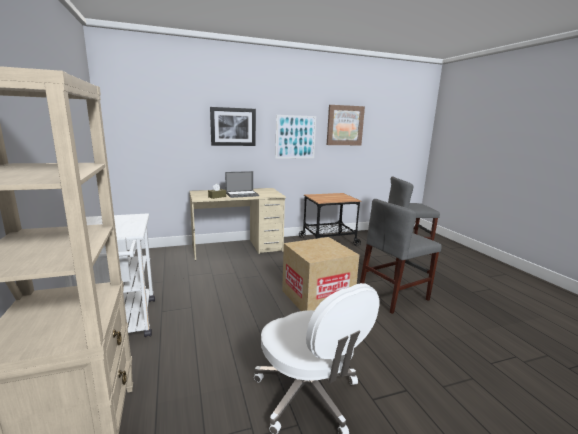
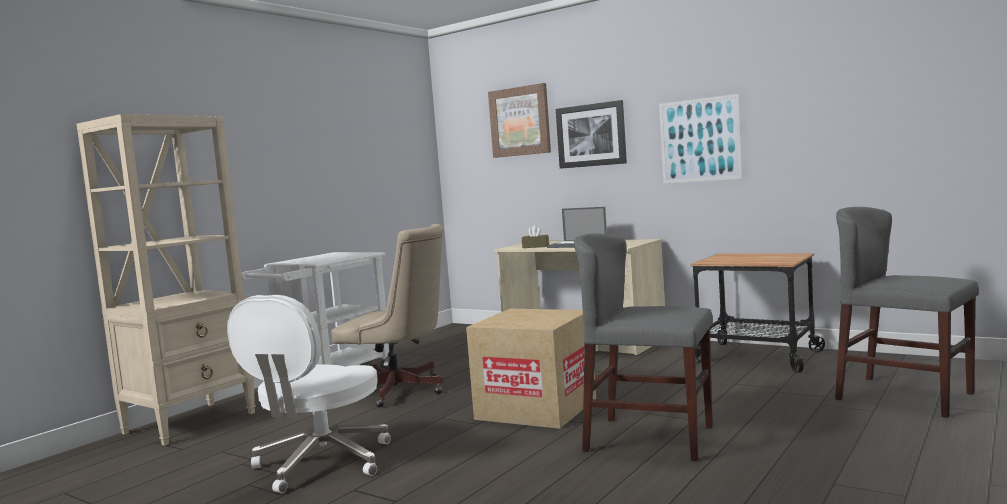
camera: 55 degrees right, 10 degrees down
(214, 316) = (401, 391): none -> beige office chair
(345, 125) = (810, 102): picture -> picture (520, 121)

